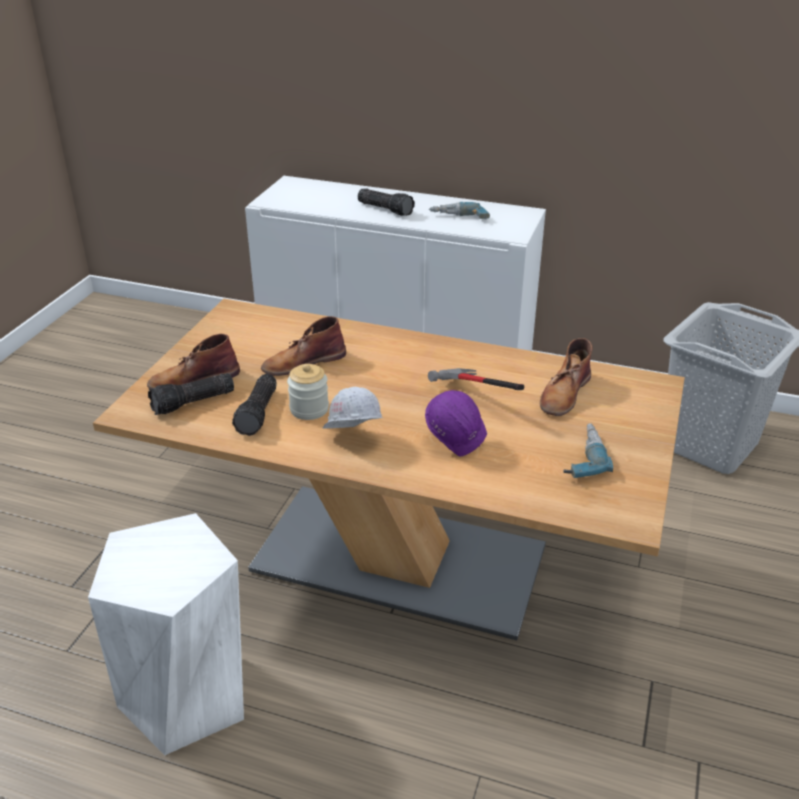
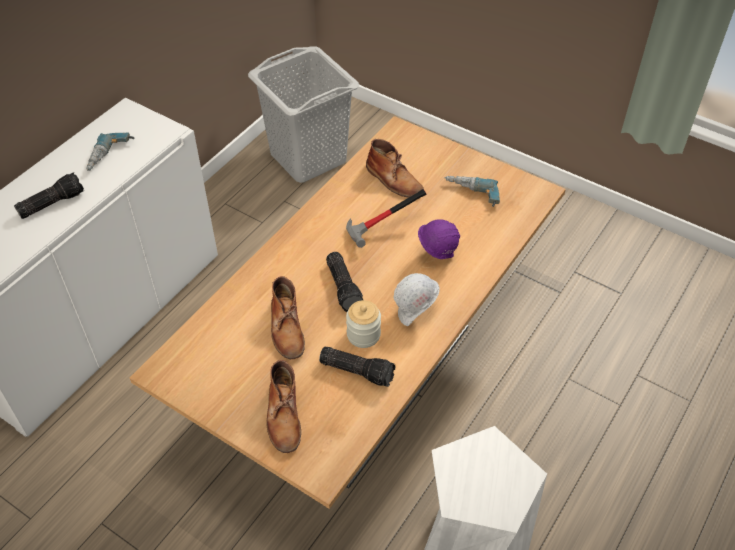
camera: 75 degrees left, 15 degrees up
(193, 403) = (325, 418): flashlight -> flashlight (344, 287)

